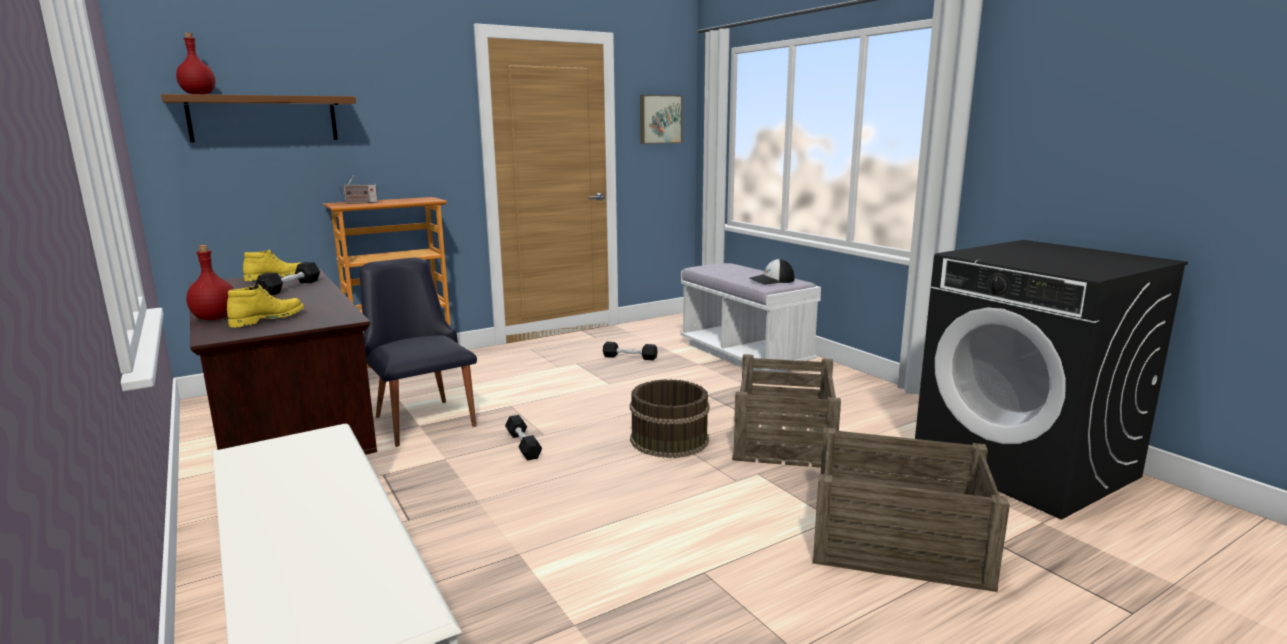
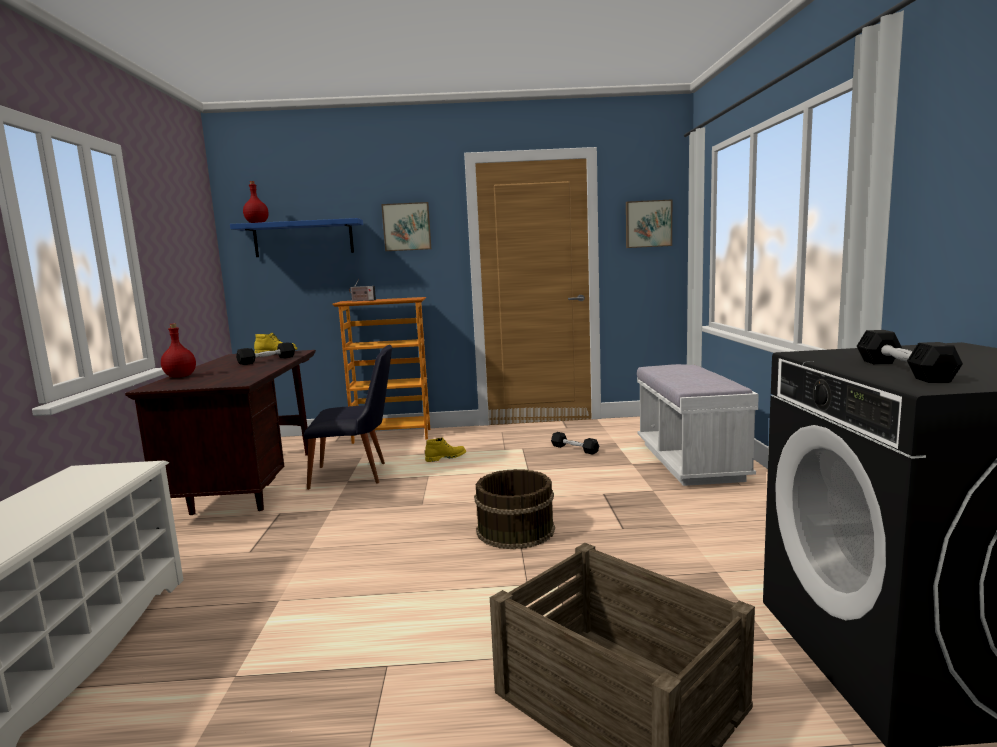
camera: 30 degrees right, 5 degrees down
(264, 118) = (303, 238): brown shelf -> blue shelf
(267, 319) = (201, 380): yellow boot -> yellow boot (445, 458)
(406, 109) = (407, 227): none -> picture
(422, 417) = (357, 475): black chair -> black chair turned 90 degrees clockwise
(523, 445) = (395, 510): black dumbbell -> black dumbbell (902, 370)
(771, 280) = (702, 383): cap -> none
(785, 437) = (631, 551): crate -> none

